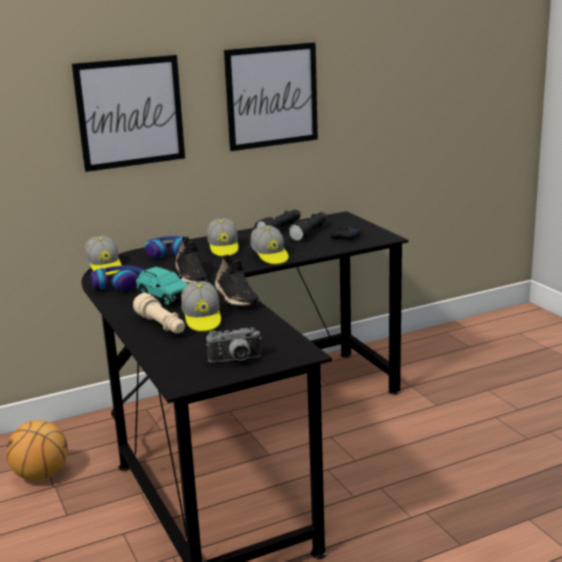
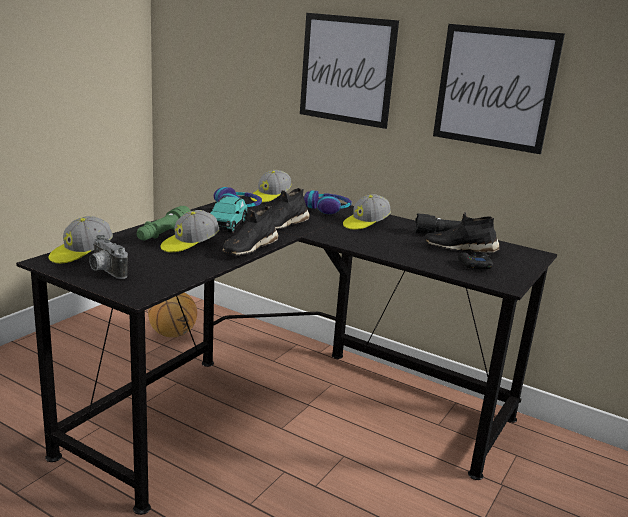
camera: 55 degrees right, 0 degrees up
(161, 325) = (163, 234): beige flashlight -> green flashlight
(270, 256) = (370, 243): cap -> cap (81, 254)
(310, 233) = (460, 248): black flashlight -> black shoe

